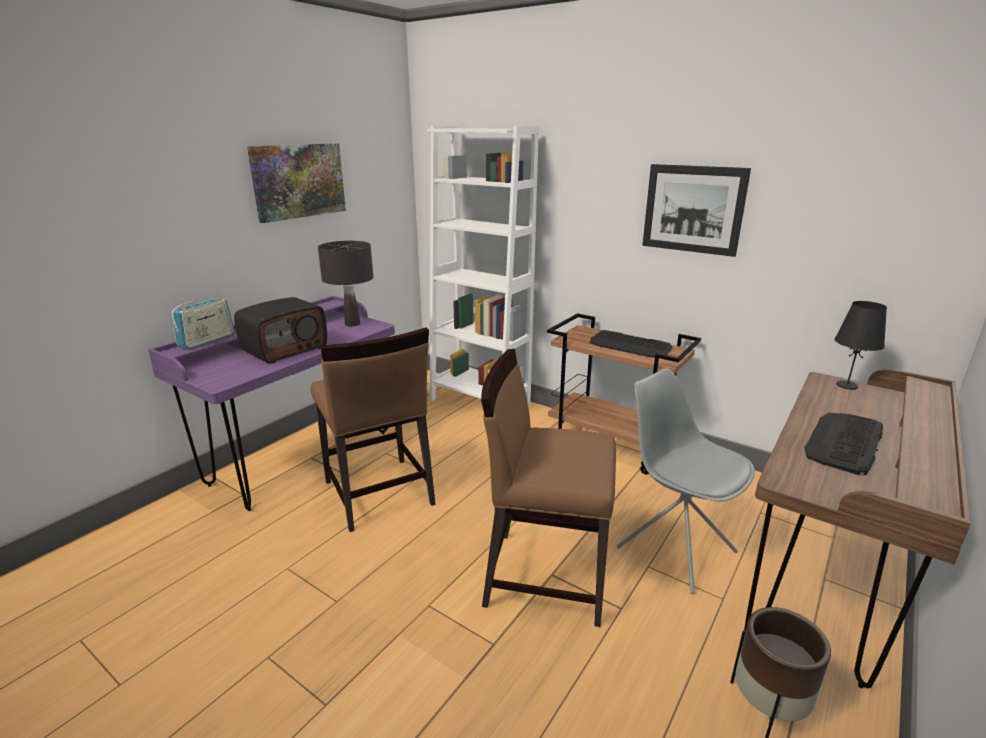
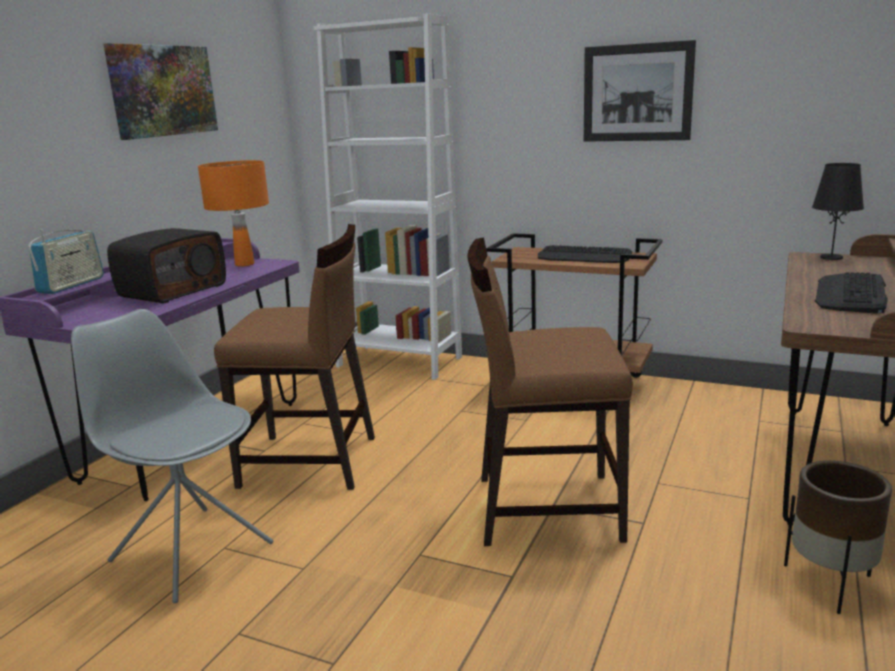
camera: 10 degrees left, 5 degrees down
(352, 324) = (244, 264): black table lamp -> orange table lamp
(378, 493) = (310, 462): brown chair -> brown chair turned 45 degrees counterclockwise
(674, 548) = (680, 463): grey chair -> grey chair (190, 551)

